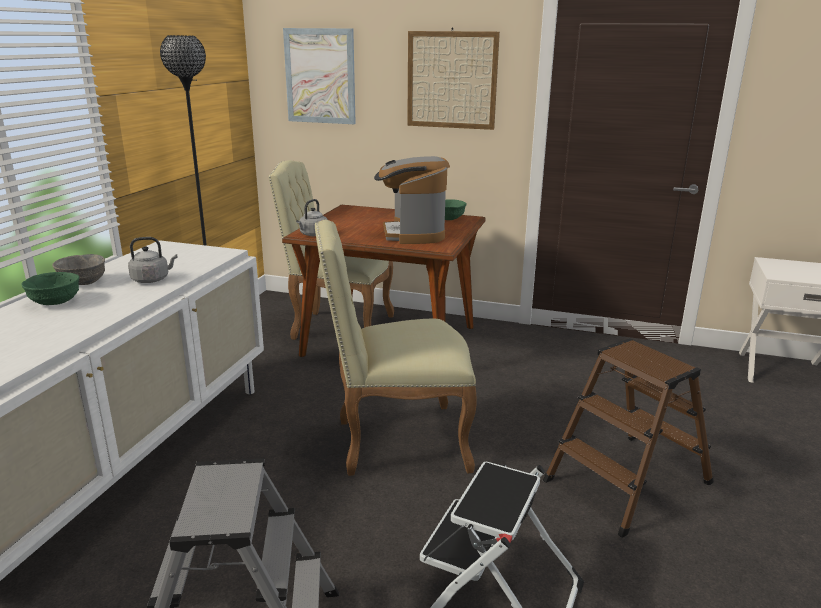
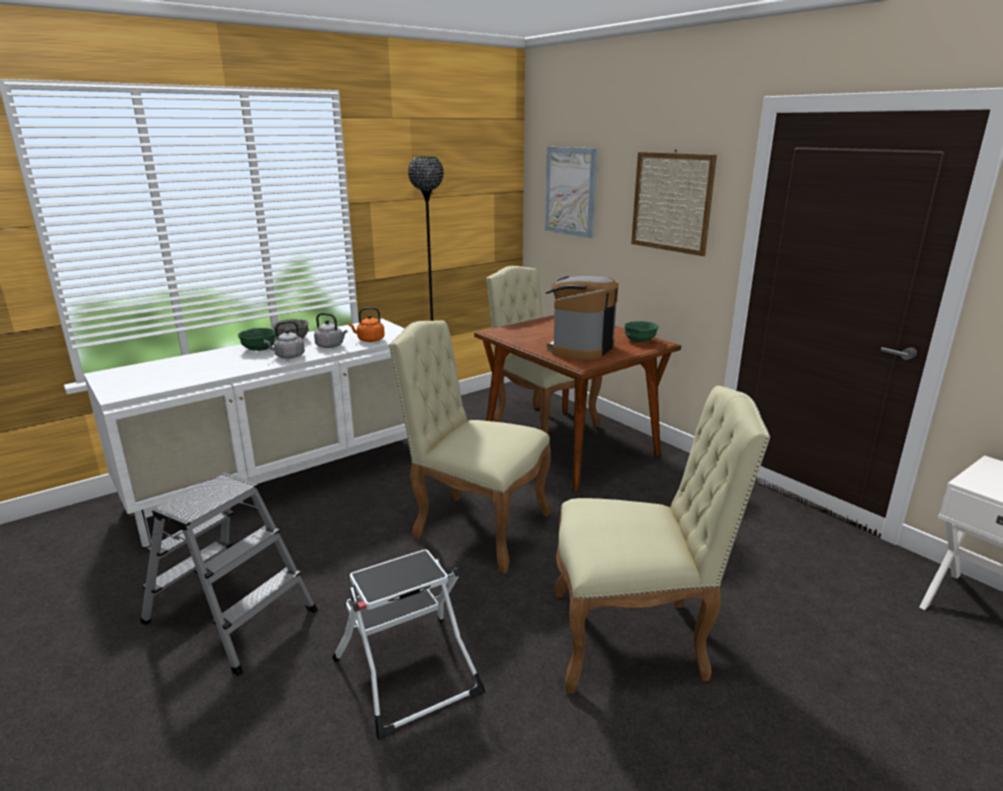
camera: 35 degrees right, 0 degrees up
(190, 264) = (369, 340): none -> orange kettle
(313, 235) = (499, 334): grey kettle -> grey kettle (288, 356)
(628, 481) = (631, 639): brown step ladder -> beige chair

